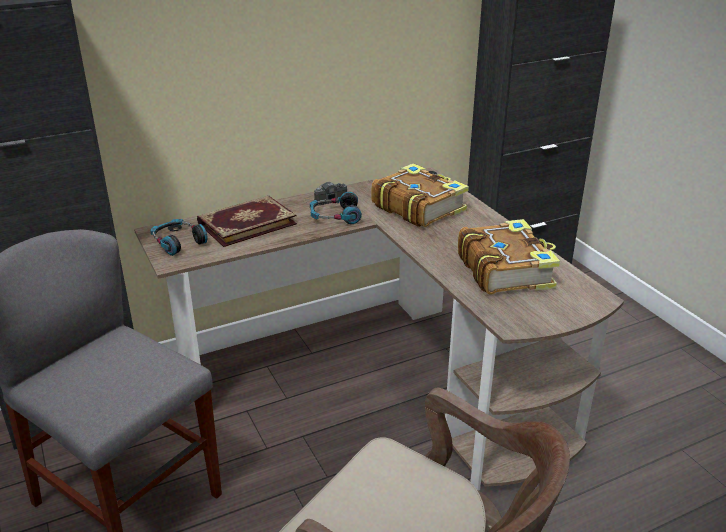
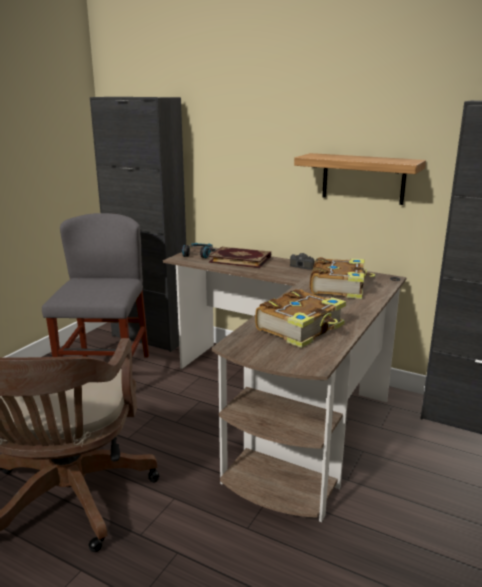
camera: 55 degrees right, 10 degrees down
(335, 216) = (285, 273): headphones -> none
(373, 63) = (363, 178): none -> shelf

